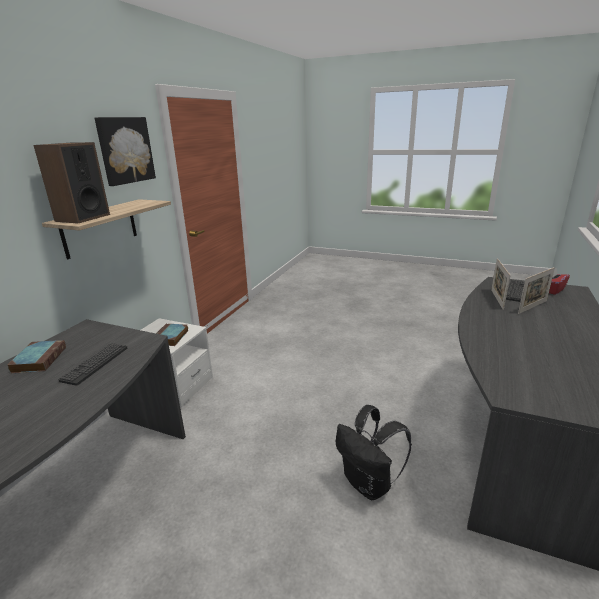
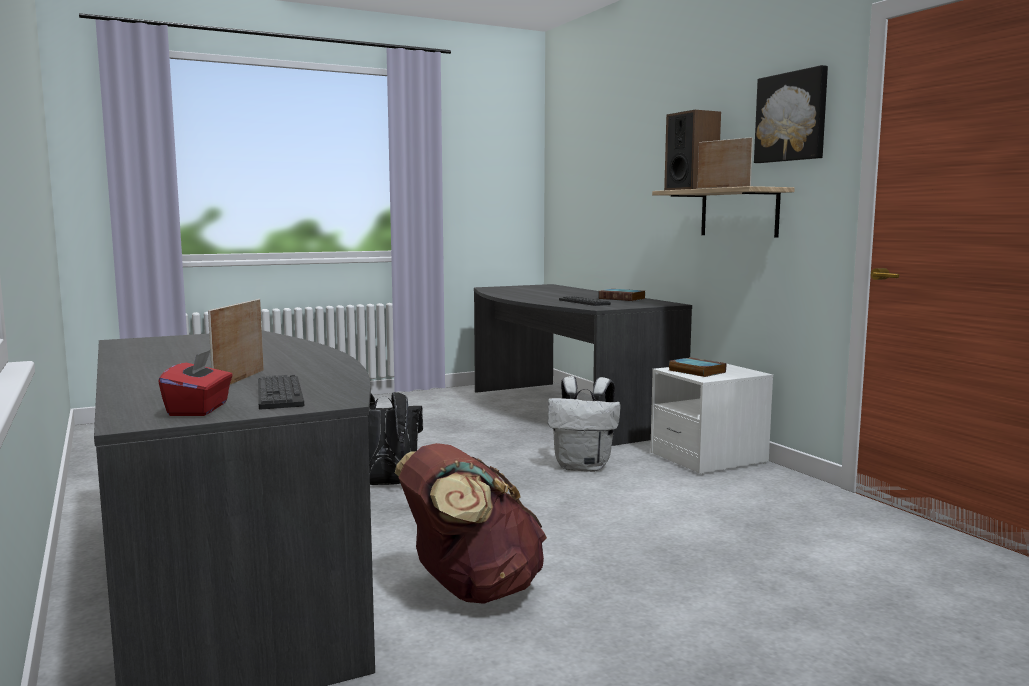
camera: 130 degrees right, 15 degrees down
(235, 420) = (584, 467): none -> white backpack
(414, 373) = (471, 590): none -> brown backpack
(497, 299) = (311, 378): picture frame -> picture frame (723, 187)

